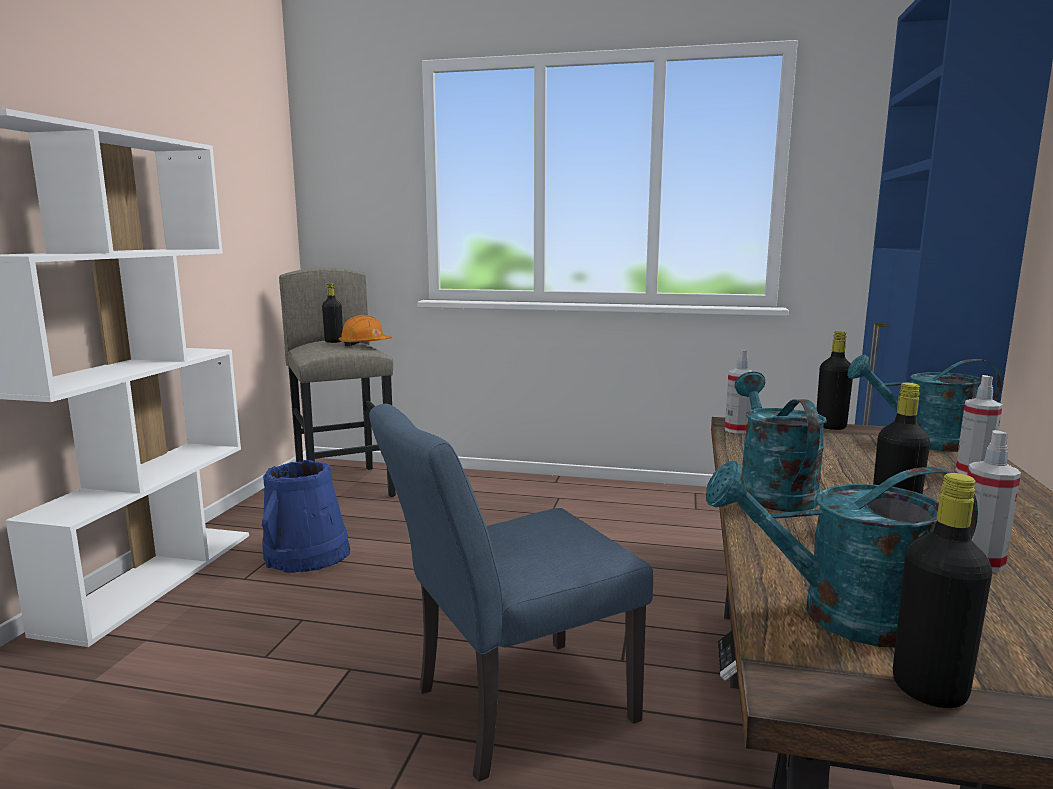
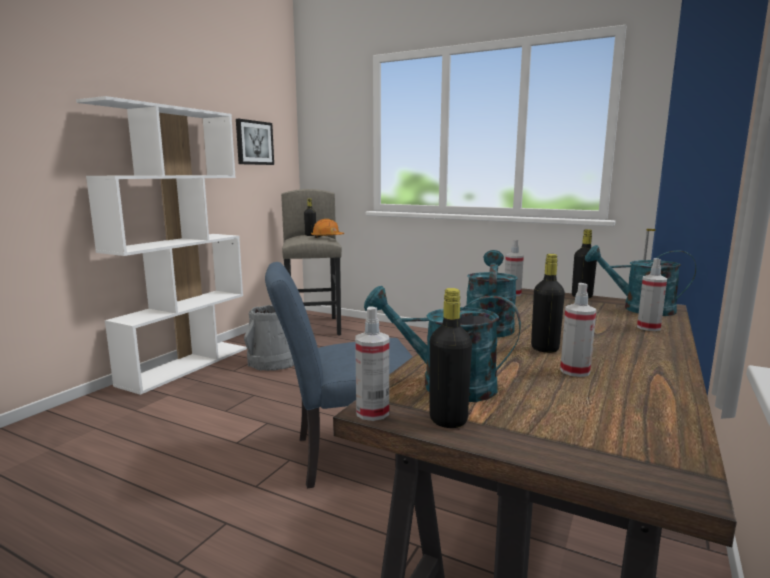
camera: 15 degrees right, 0 degrees up
(234, 193) = (254, 143): none -> picture
(307, 555) = (273, 362): blue bucket -> grey bucket
(801, 694) = (372, 412): none -> spray bottle

